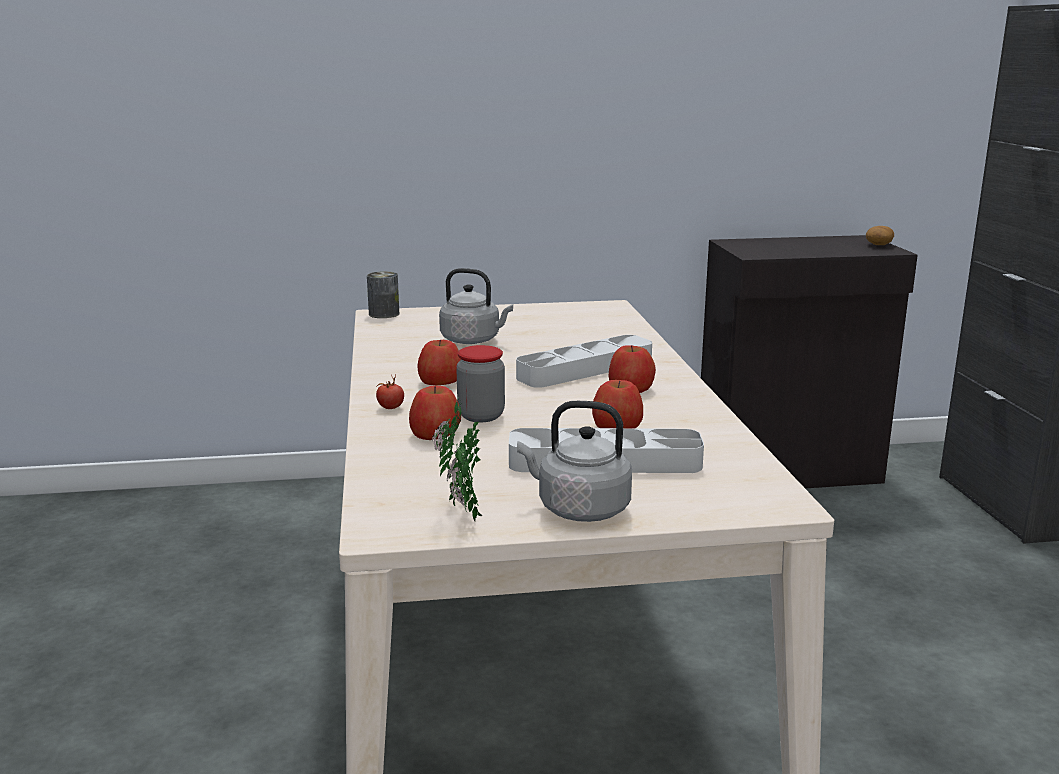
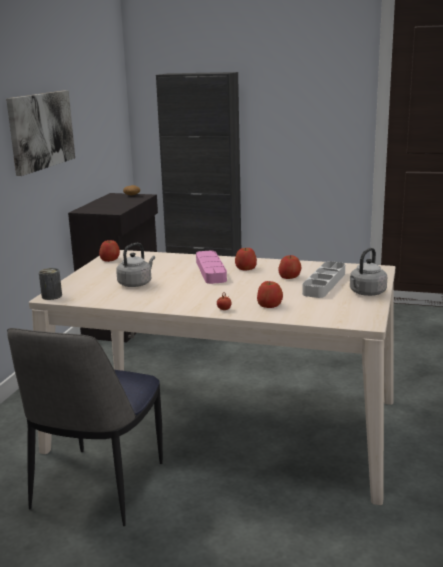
camera: 65 degrees left, 0 degrees up
(294, 598) = (97, 488): none -> chair
(440, 382) = (197, 297): apple -> apple (110, 259)
(461, 512) = (358, 309): potted plant -> none
(481, 416) = (253, 295): jar -> none
(585, 369) = (210, 271): grey tray -> pink tray
(665, 88) = (41, 130): none -> picture

